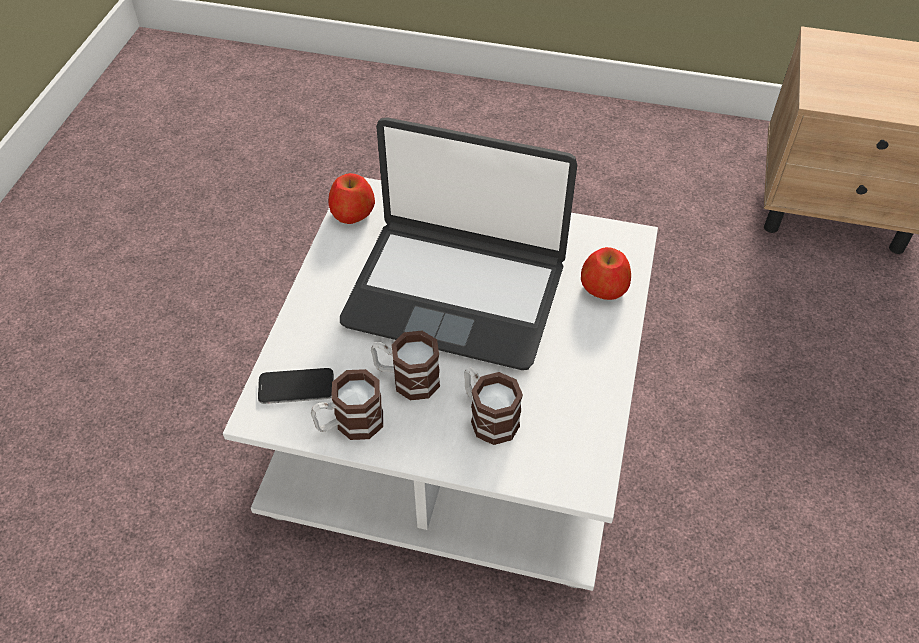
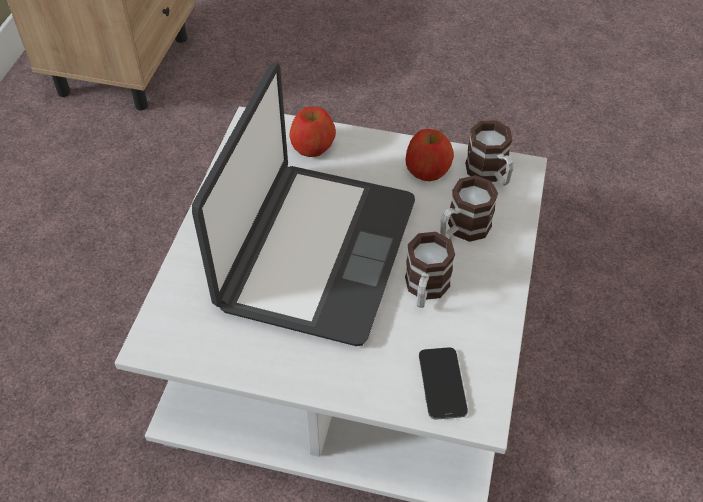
camera: 90 degrees left, 0 degrees up
(350, 424) = (482, 333): mug -> mug (490, 174)
(352, 213) = (187, 349): apple -> apple (427, 169)

